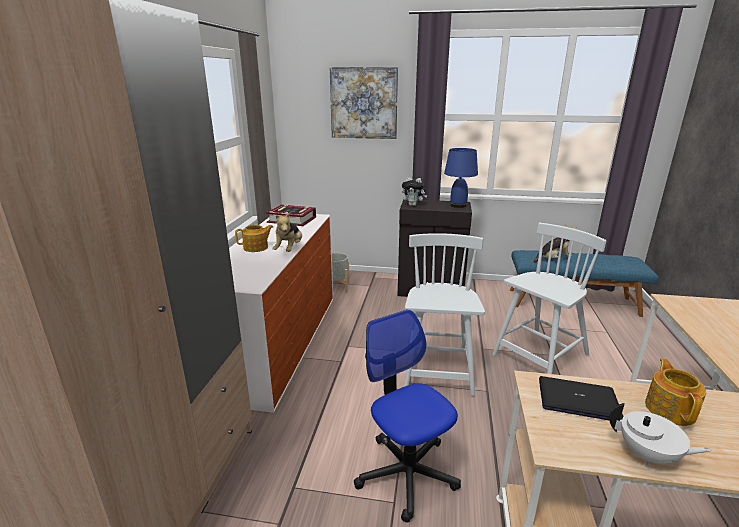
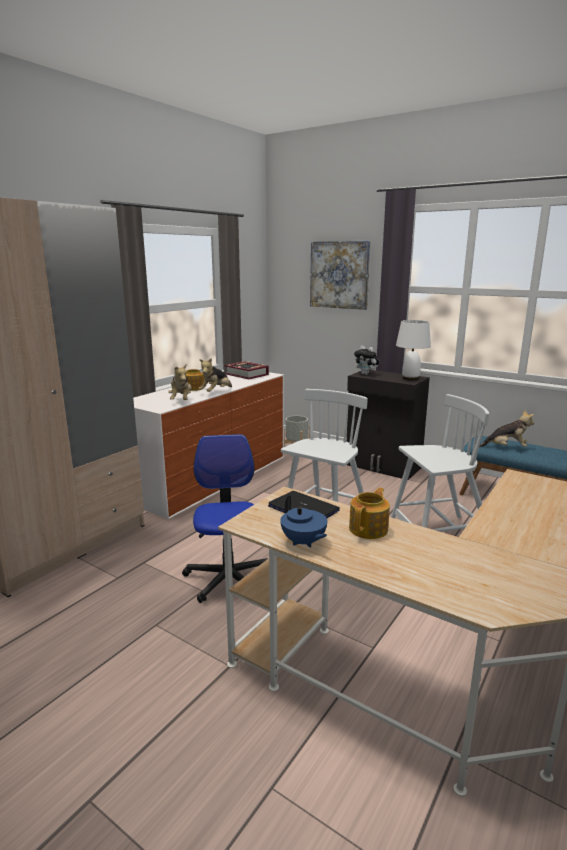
camera: 25 degrees right, 5 degrees down
(264, 268) = (181, 400): none -> plush toy
(458, 205) = (410, 379): blue table lamp -> white table lamp
(648, 455) = (303, 542): white teapot -> blue teapot

